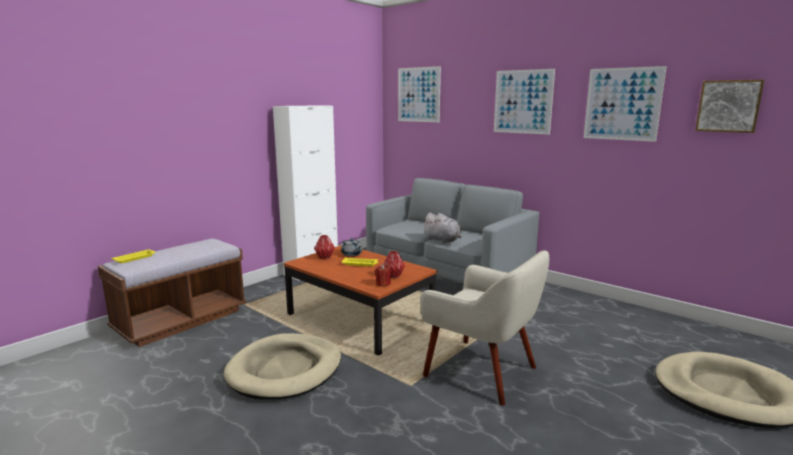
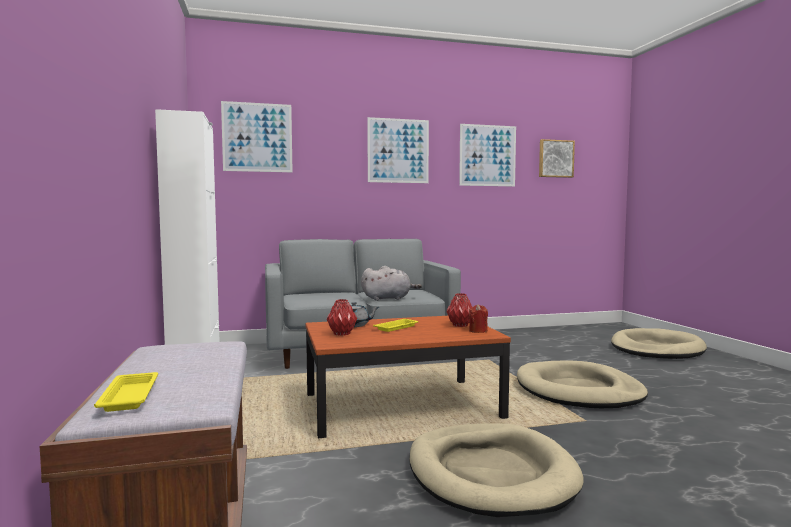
camera: 55 degrees left, 10 degrees down
(482, 371) = (579, 391): beige armchair -> beige dog bed

